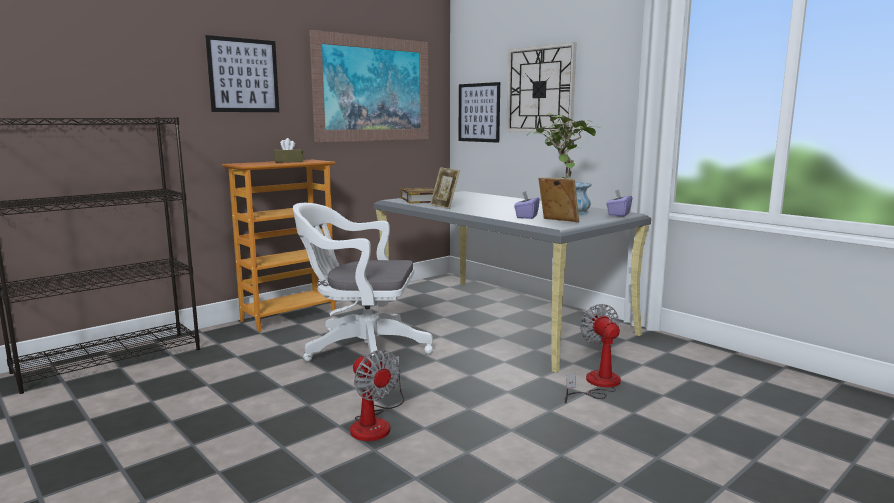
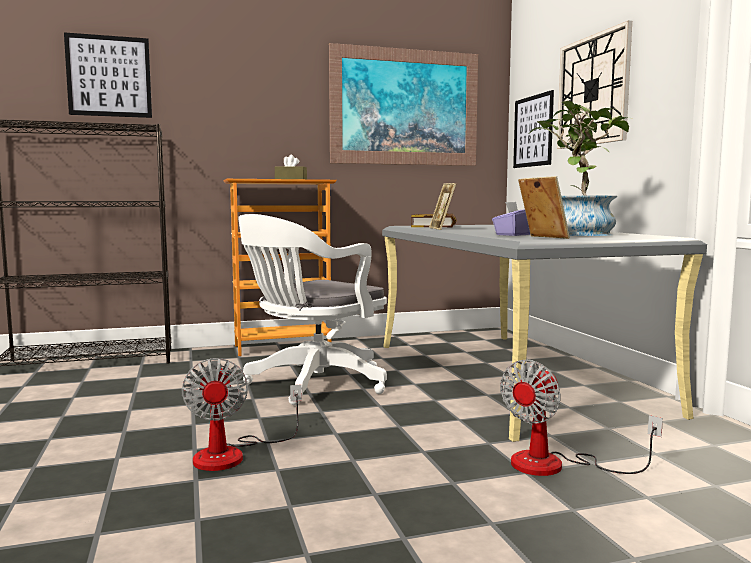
camera: 25 degrees right, 5 degrees down
(243, 75) = (252, 91): picture -> picture (109, 76)
(361, 350) = (312, 384): white office chair -> white office chair turned 75 degrees counterclockwise
(597, 384) = (556, 465): fan -> fan turned 150 degrees counterclockwise
(618, 214) = (651, 237): purple tissue box -> none

